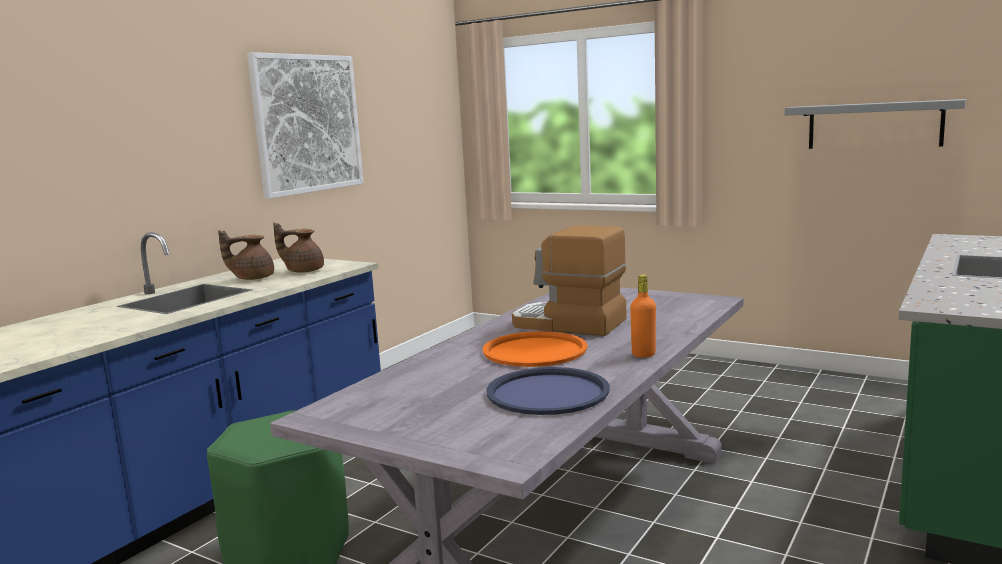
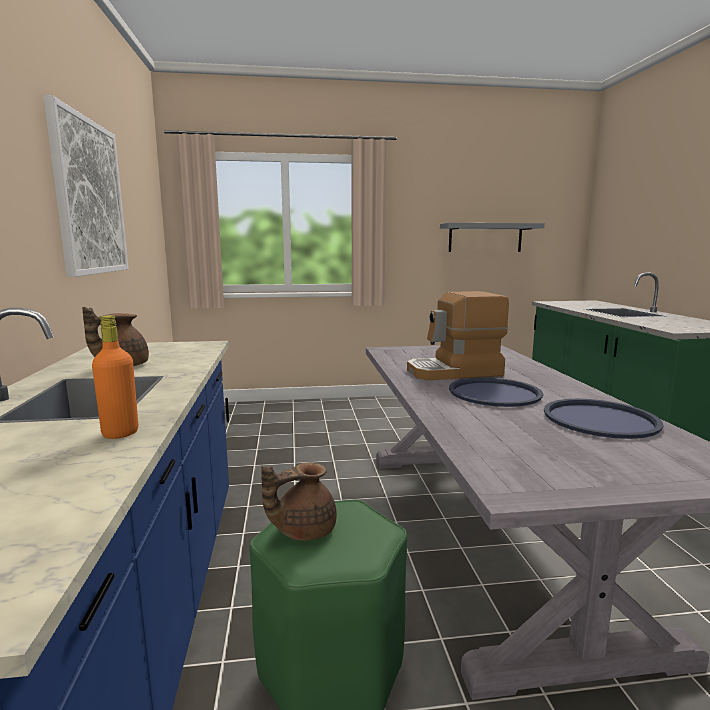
camera: 40 degrees left, 0 degrees up
(303, 271) = (166, 353): brown teapot -> brown teapot (303, 530)
(534, 351) = (494, 393): orange tray -> blue tray
(643, 354) = (563, 383): orange bottle -> orange bottle (120, 433)

